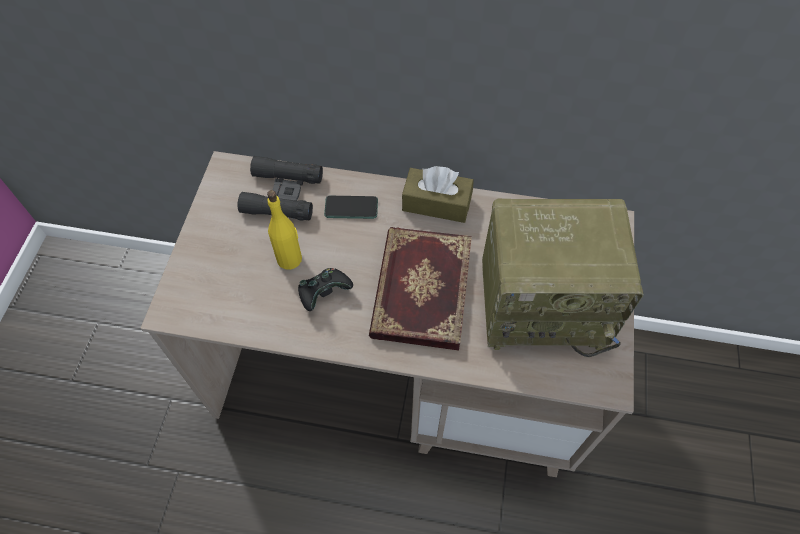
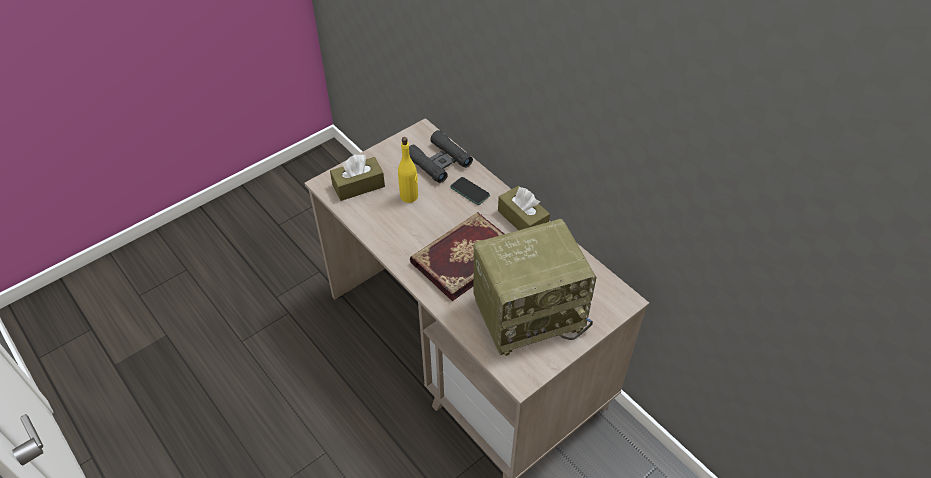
camera: 40 degrees right, 10 degrees down
(215, 286) = (358, 186): none -> brown tissue box
(324, 293) = (409, 225): black game controller -> none
(544, 303) = (529, 312): radio -> radio turned 60 degrees counterclockwise

